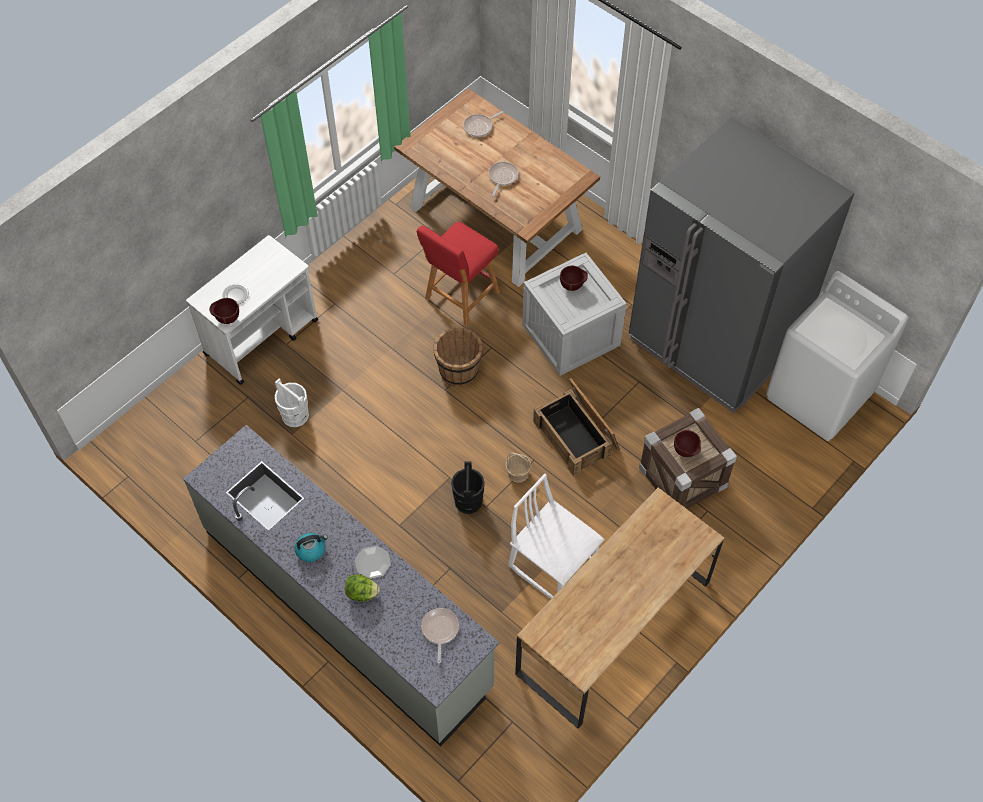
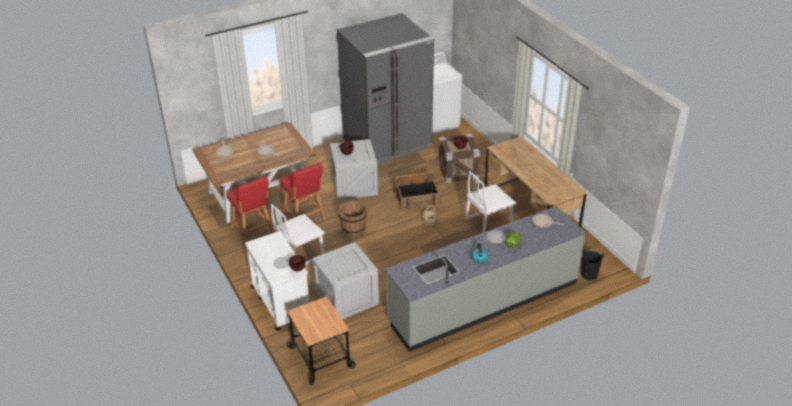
camera: 70 degrees left, 20 degrees down
(166, 424) = (320, 357): none -> cart
(295, 416) = (347, 298): white bucket -> crate
(372, 322) = (299, 254): none -> white chair
(401, 246) = (253, 232): none -> red stool
(468, 501) = (438, 243): black bucket -> black bucket (589, 274)

